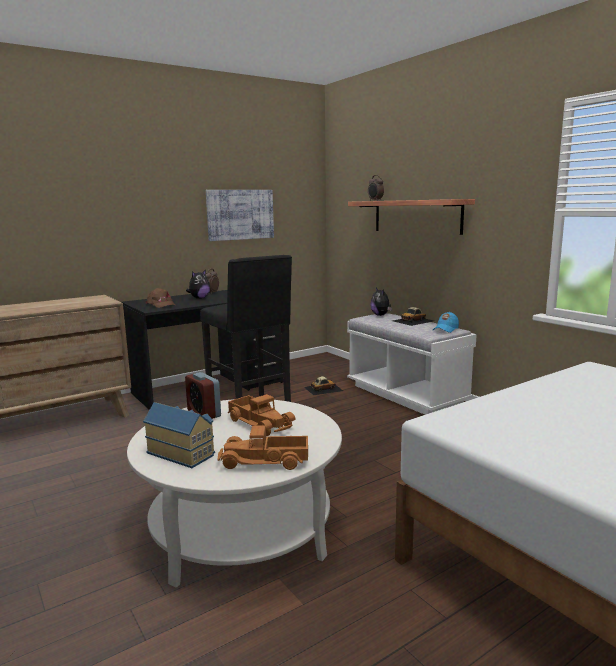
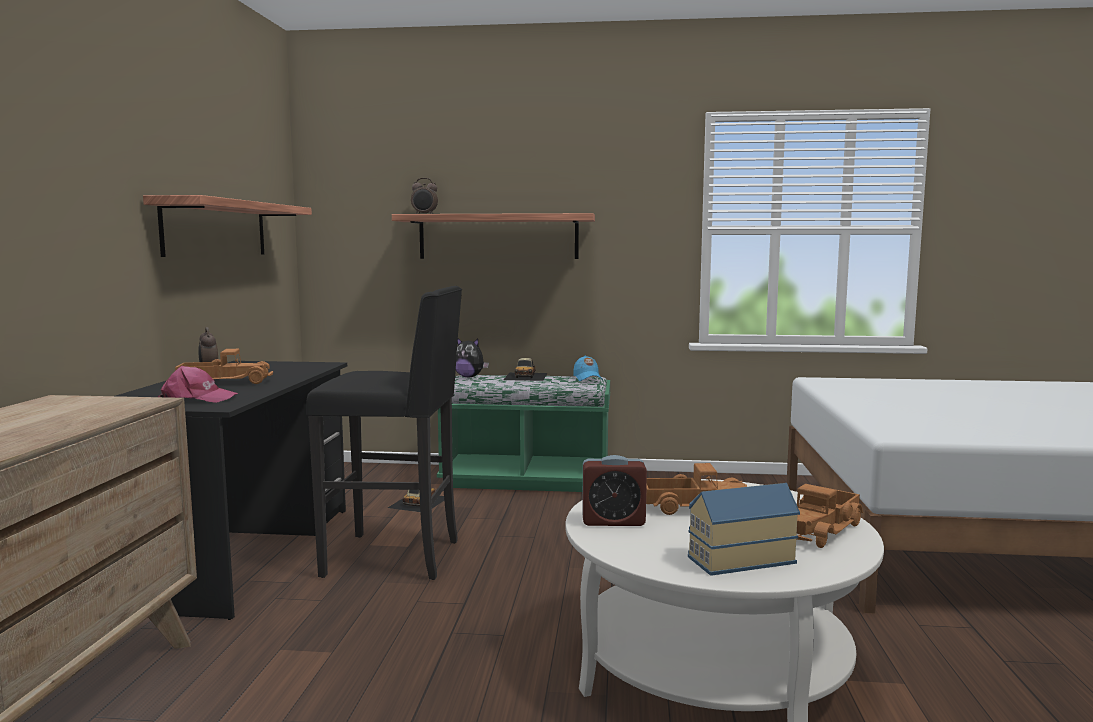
camera: 50 degrees left, 5 degrees down
(161, 304) = (197, 398): brown cap -> pink cap
(199, 298) = (225, 382): plush toy -> toy truck
(240, 214) = (216, 229): picture -> shelf
(406, 394) = (526, 479): white bench -> green bench

